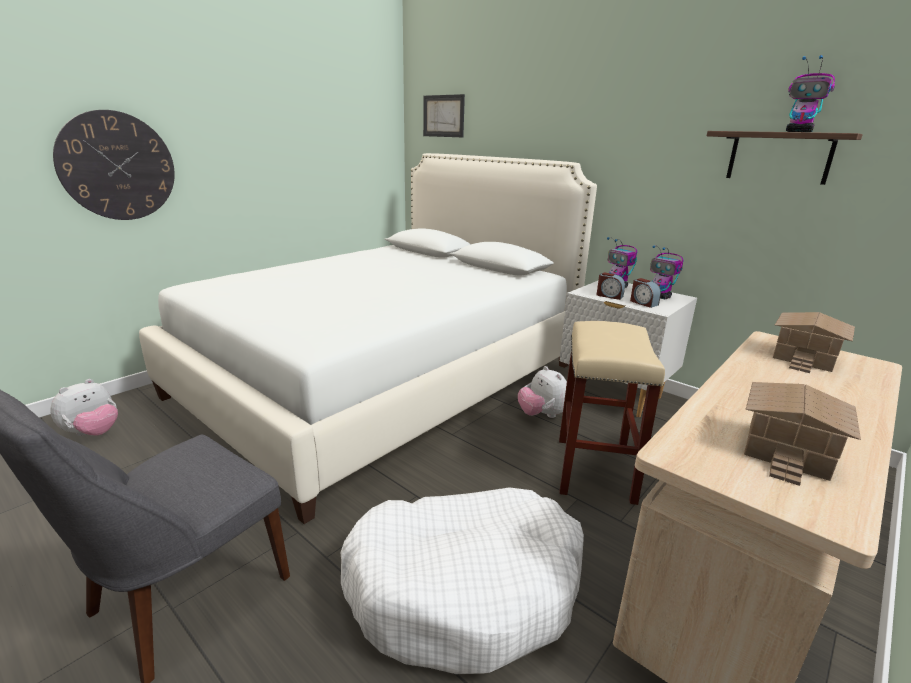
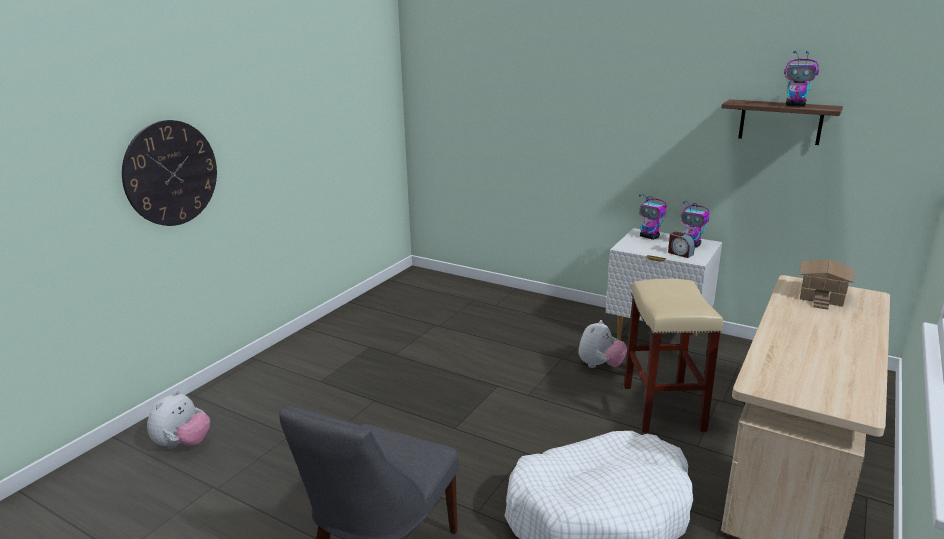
camera: 10 degrees left, 0 degrees up
(384, 380) = (436, 351): white bed -> none
(443, 116) = (450, 72): picture -> none
(542, 415) = (600, 365): plush toy -> plush toy turned 105 degrees counterclockwise
(609, 296) = (648, 249): alarm clock -> none
(784, 449) = (823, 371): toy house -> none

